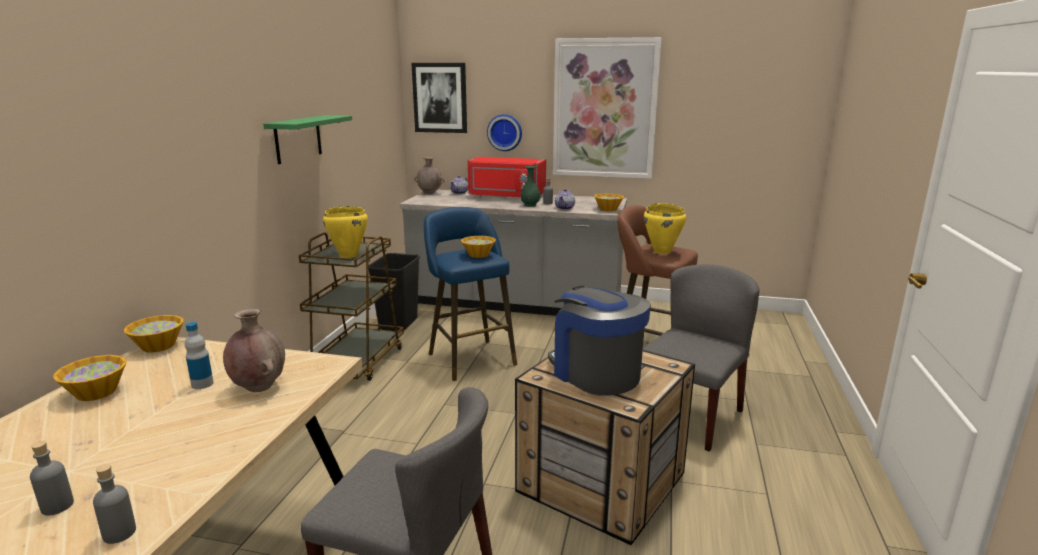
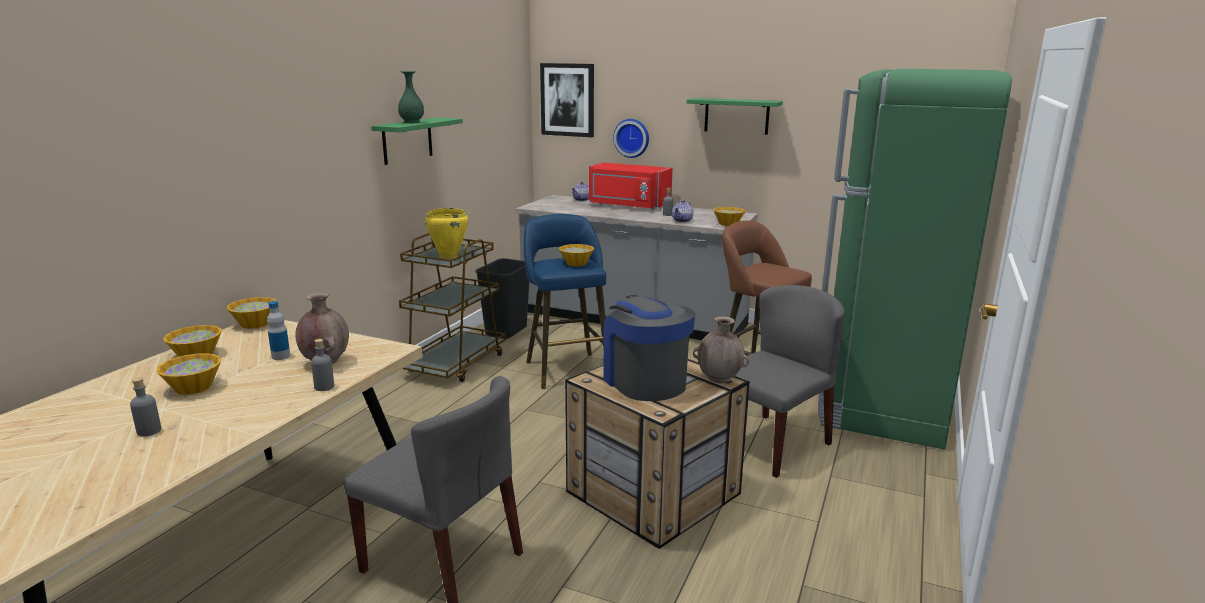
camera: 10 degrees right, 0 degrees up
(103, 436) = (193, 388): none -> bowl
(119, 533) = (188, 453): grey bottle -> grey bottle (324, 387)
(430, 193) = (551, 199): brown vase -> brown vase (719, 380)
(530, 205) = (647, 216): green vase -> green vase (412, 122)
(604, 109) = (736, 116): picture -> green shelf
(662, 251) = (770, 271): yellow cooking pot -> none
(769, 368) = (882, 405): none -> green fridge

